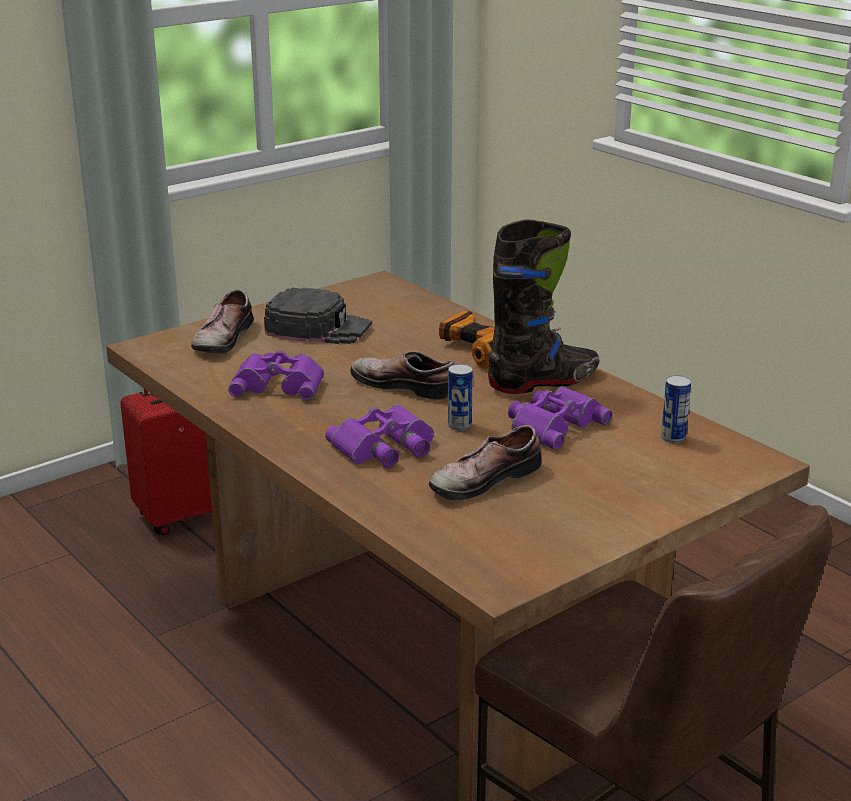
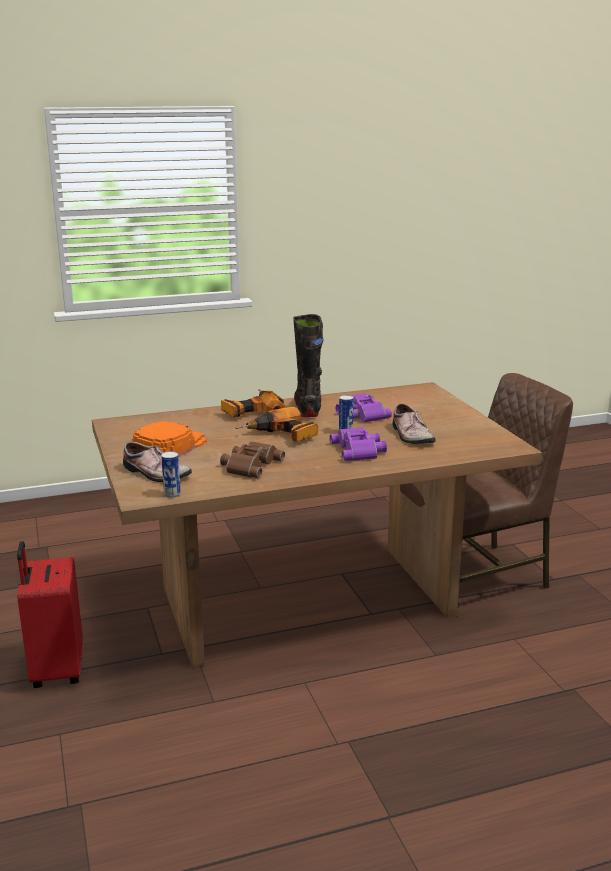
camera: 70 degrees left, 5 degrees down
(279, 384) = (250, 465): purple binoculars -> brown binoculars
(318, 327) = (170, 446): black cap -> orange cap
(406, 385) = (282, 436): shoe -> power drill
(673, 438) = (392, 397): can -> can (172, 494)

